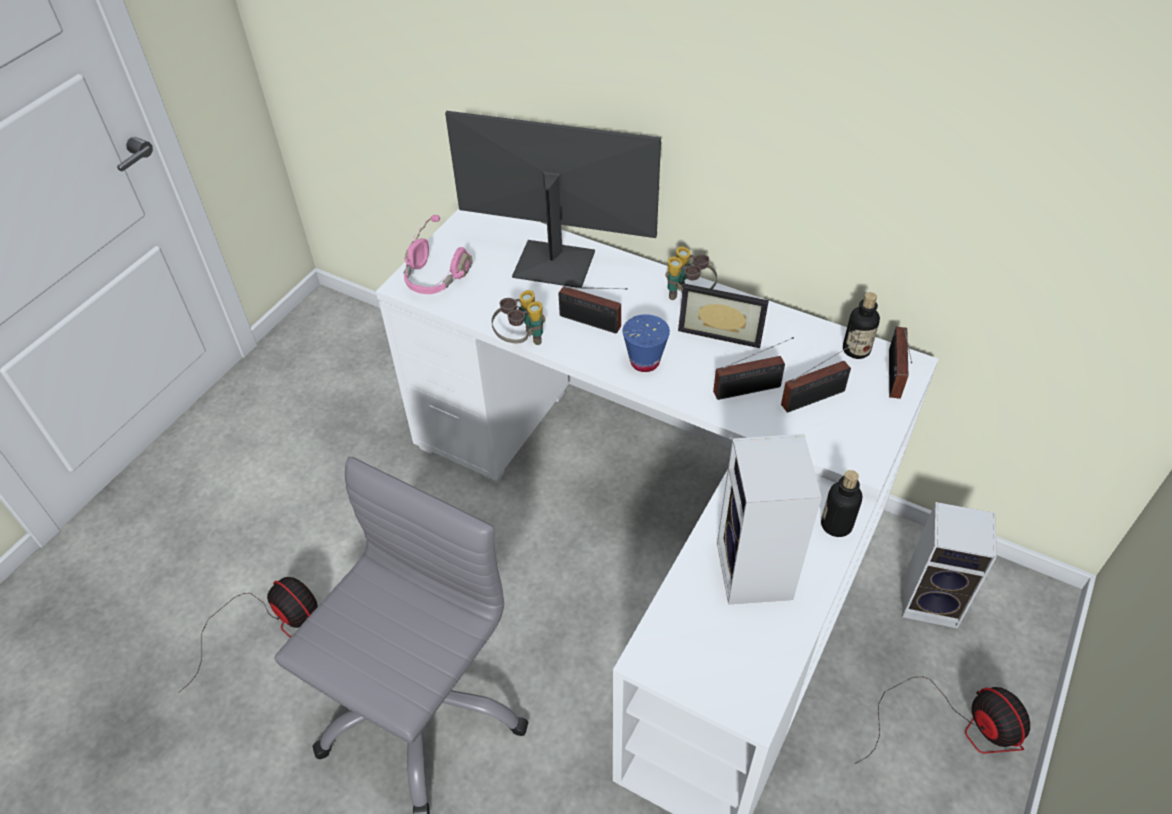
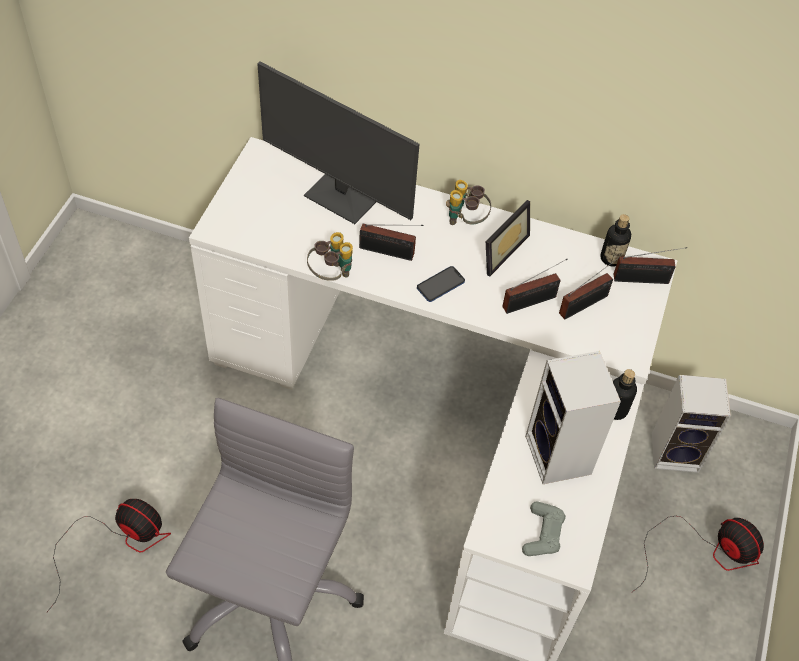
camera: 15 degrees left, 5 degrees up
(435, 278) = (240, 221): pink headphones -> none
(554, 262) = (343, 196): monitor -> monitor turned 150 degrees counterclockwise
(644, 362) = (440, 285): blue cup -> phone
(717, 666) = (542, 534): none -> grey game controller
(721, 329) = (499, 249): picture frame -> picture frame turned 60 degrees counterclockwise
(893, 376) = (644, 280): radio -> radio turned 90 degrees counterclockwise

